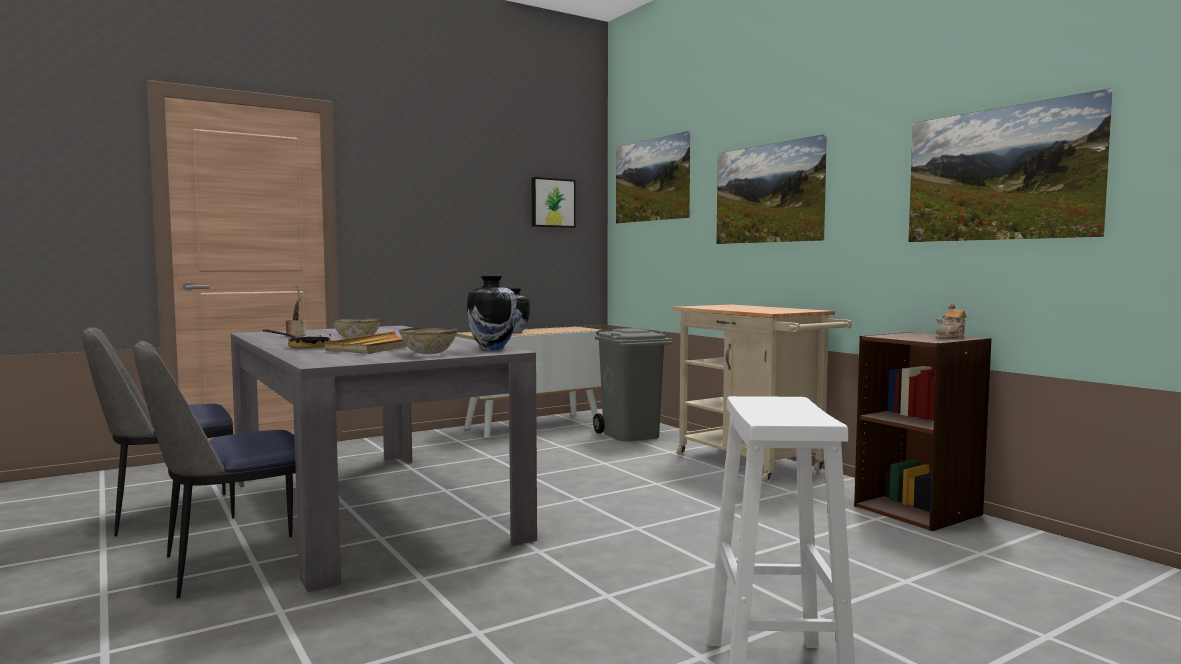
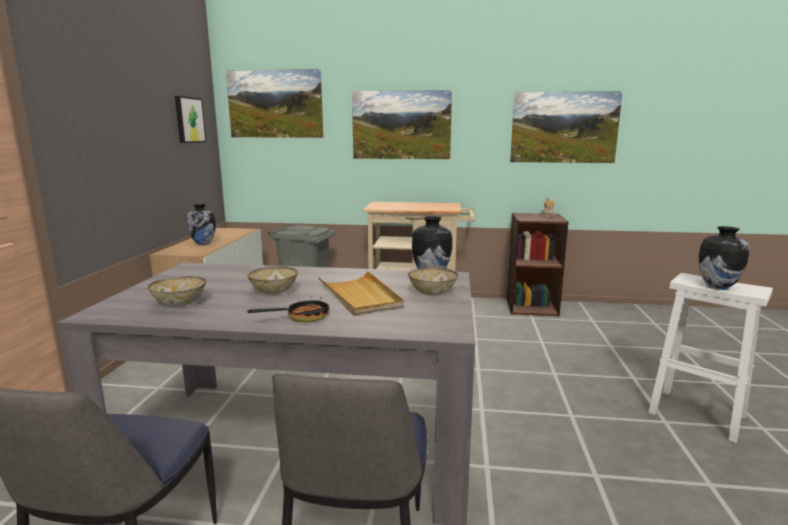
camera: 50 degrees left, 10 degrees up
(296, 335) = (180, 304): potted plant -> bowl
(760, 410) = (717, 287): none -> vase

